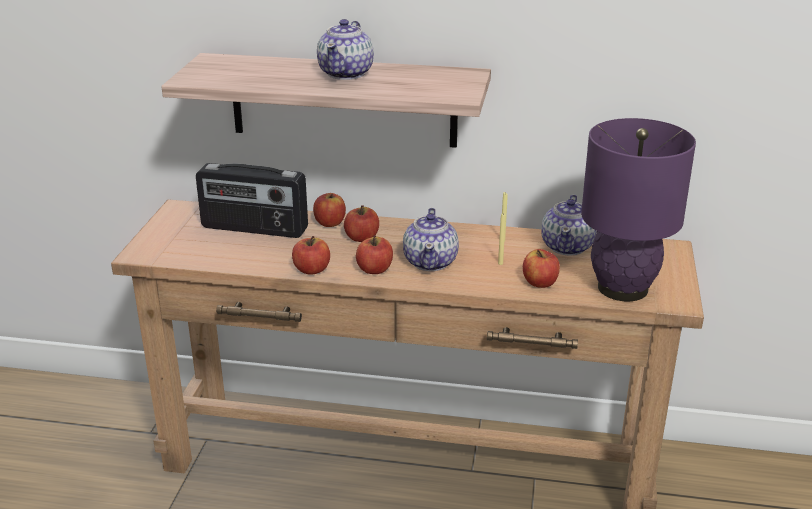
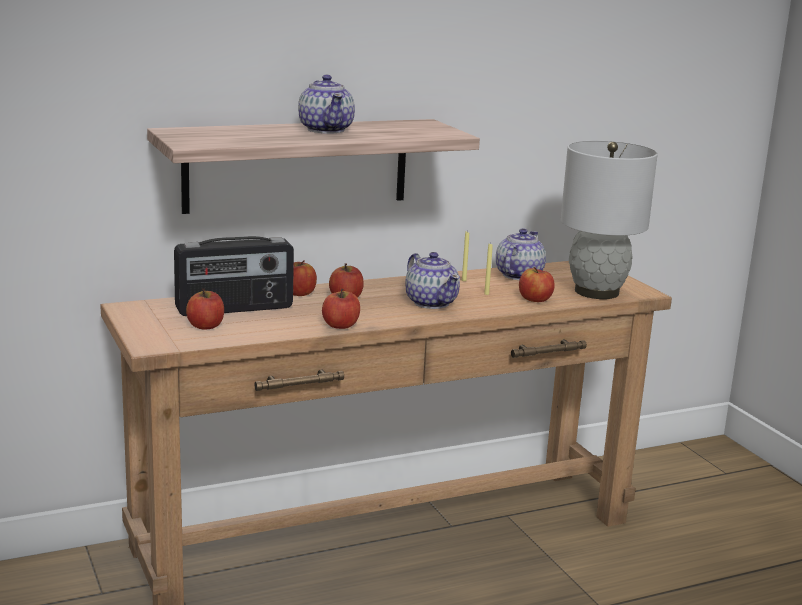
camera: 35 degrees left, 10 degrees down
(375, 269) = (394, 315): apple -> apple (205, 326)
(567, 246) = (518, 275): teapot -> teapot turned 135 degrees counterclockwise
(622, 288) = (596, 292): purple table lamp -> white table lamp

